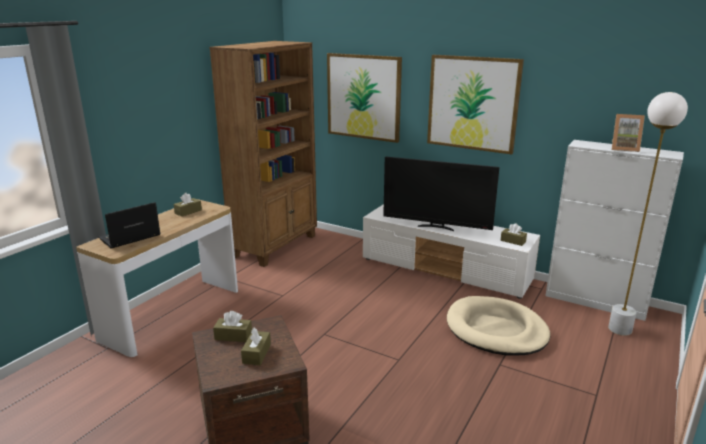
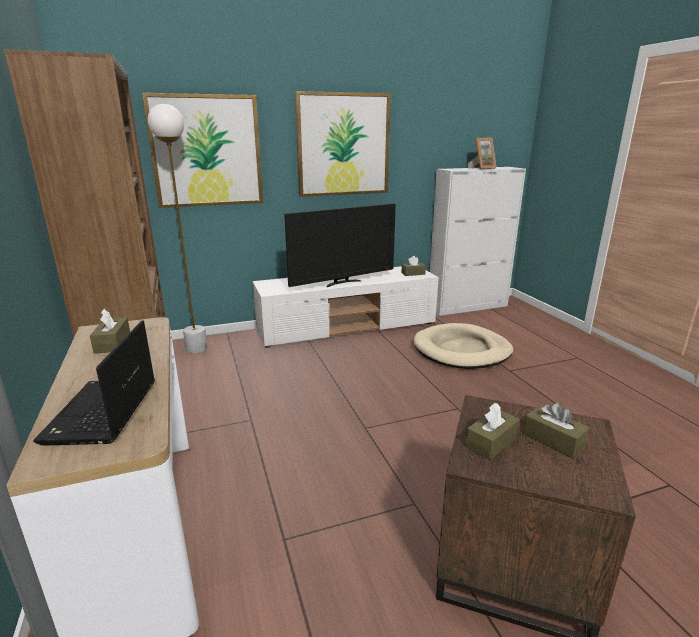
camera: 50 degrees left, 0 degrees up
(619, 329) = (509, 316): white floor lamp -> white floor lamp (196, 349)

